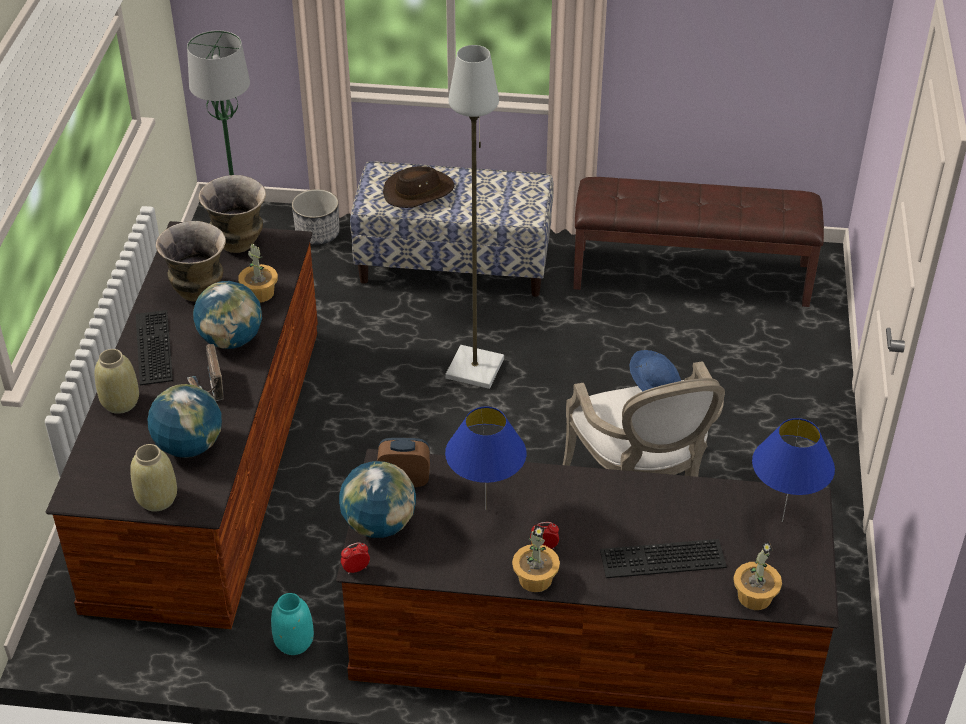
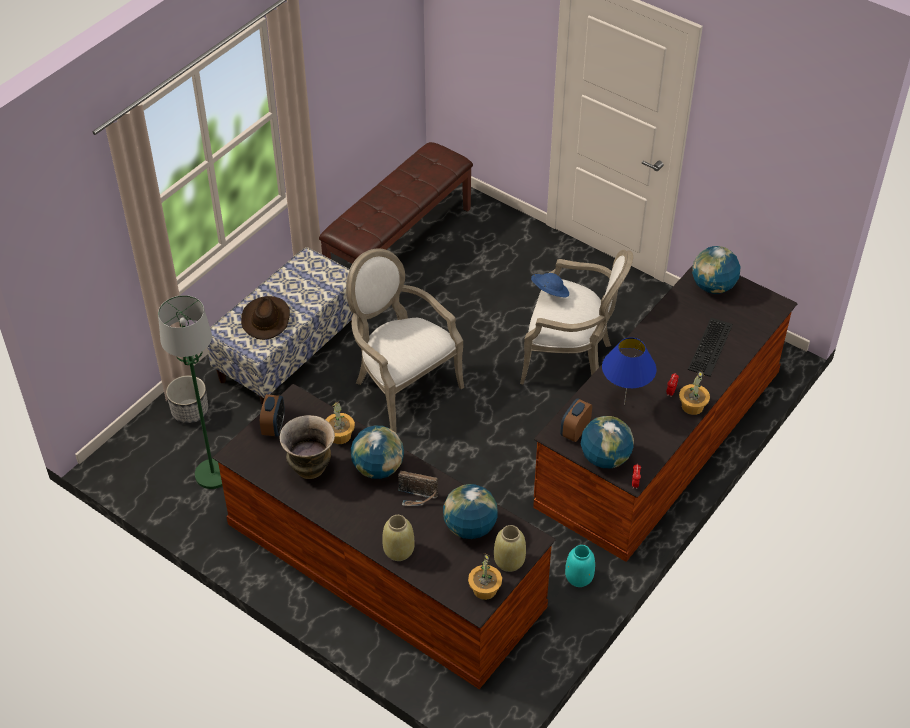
camera: 60 degrees left, 5 degrees up
(151, 346) = (351, 514): keyboard -> none
(239, 243) = (274, 427): vase -> alarm clock
(476, 368) = (402, 386): grey floor lamp -> armchair
(754, 596) = (759, 323): potted plant -> potted plant (484, 589)
(781, 521) = (713, 287): blue table lamp -> globe

